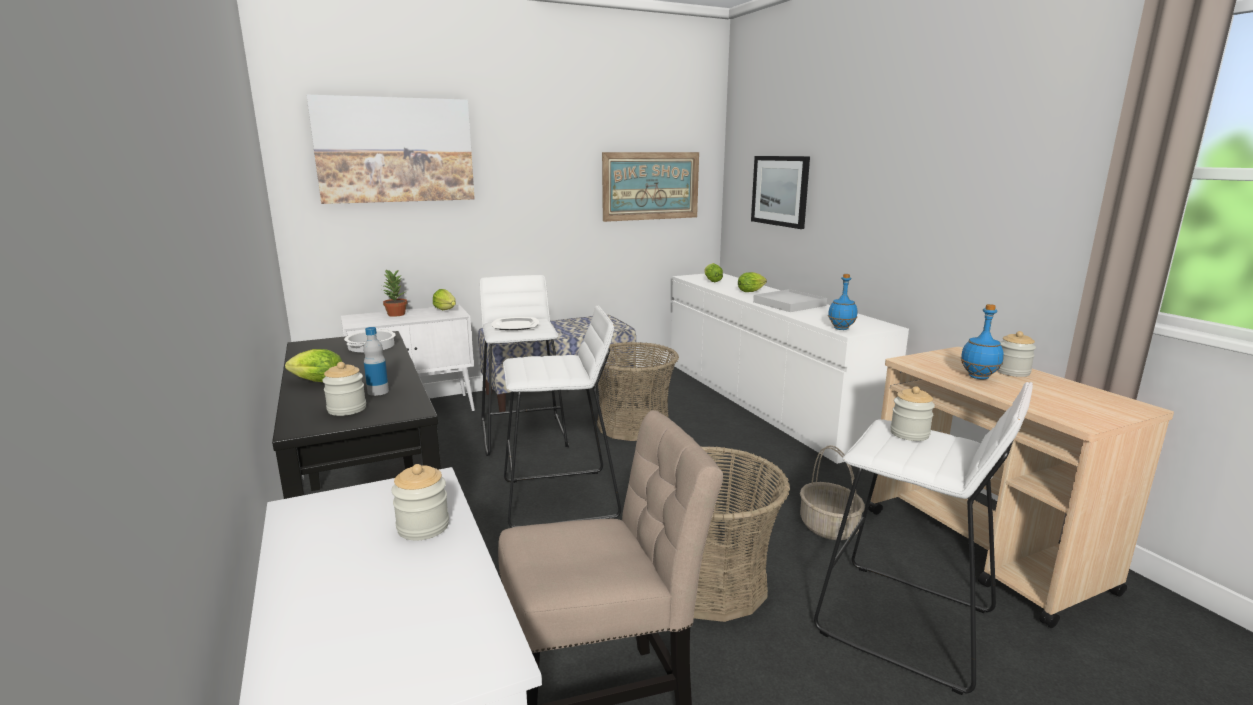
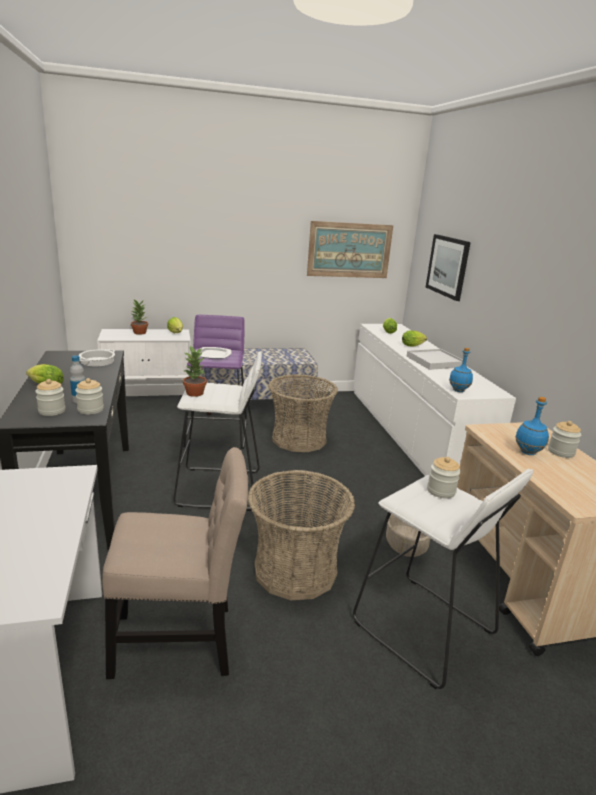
camera: 10 degrees right, 5 degrees up
(395, 150) = (149, 210): picture -> none
(423, 527) = (52, 505): jar -> jar (90, 410)
(522, 369) = (195, 393): none -> potted plant
(524, 434) = (216, 434): white stool -> purple stool

